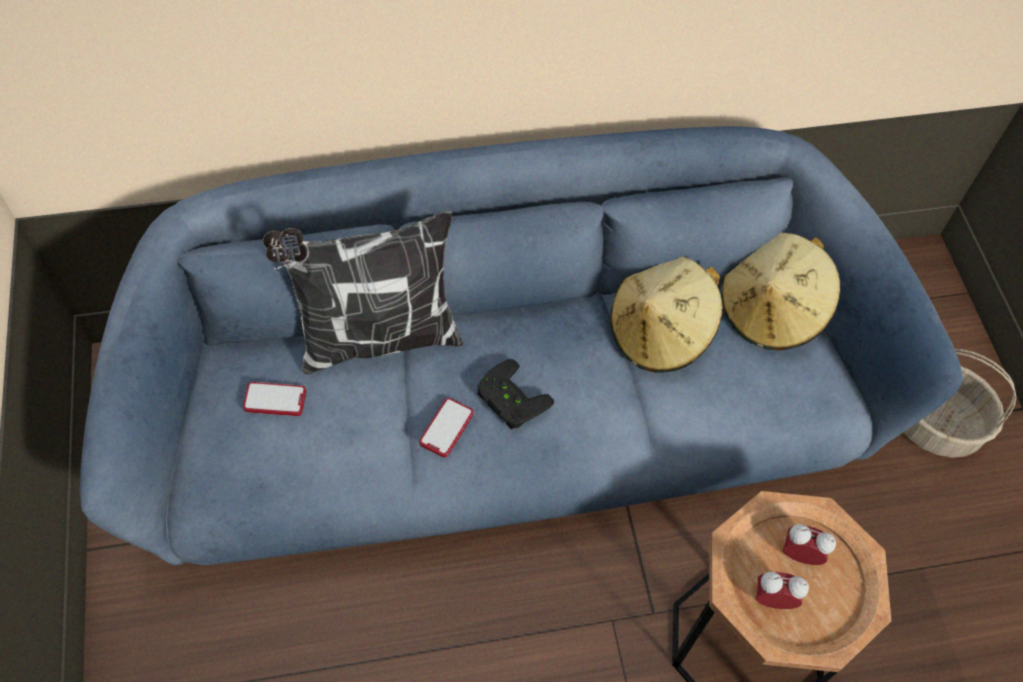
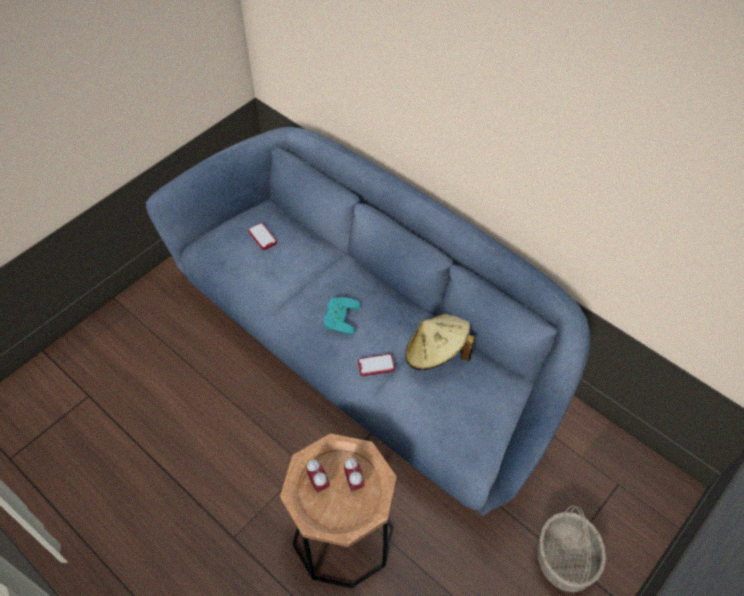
camera: 55 degrees right, 5 degrees down
(375, 338) = (325, 249): pillow -> none
(446, 428) = (304, 304): phone -> phone (376, 365)
(509, 400) = (339, 317): black game controller -> turquoise game controller
(771, 311) = (498, 393): beige hat -> none

